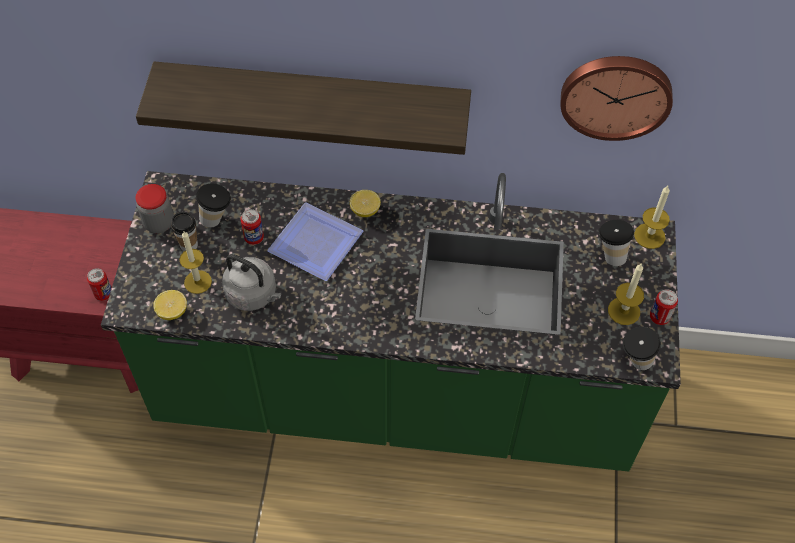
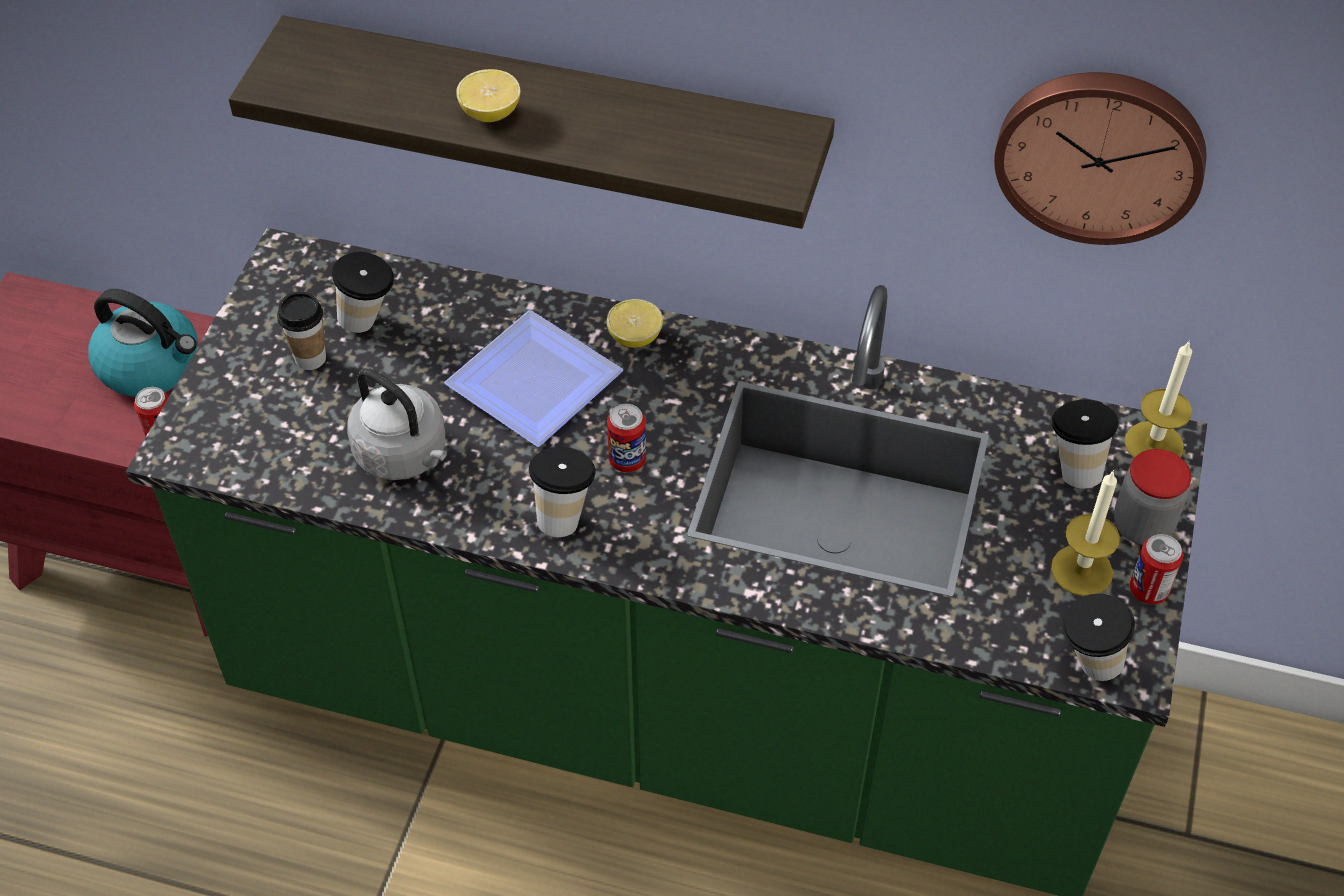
camera: 10 degrees right, 5 degrees down
(87, 252) = (152, 365): none -> kettle
(159, 223) = (267, 315): jar -> jar (1142, 525)
(172, 311) = (255, 465): lemon -> lemon (490, 113)
(198, 282) = (311, 421): candle -> none
(254, 238) = (427, 359): can -> can (627, 460)
(347, 317) = (564, 515): none -> cup

